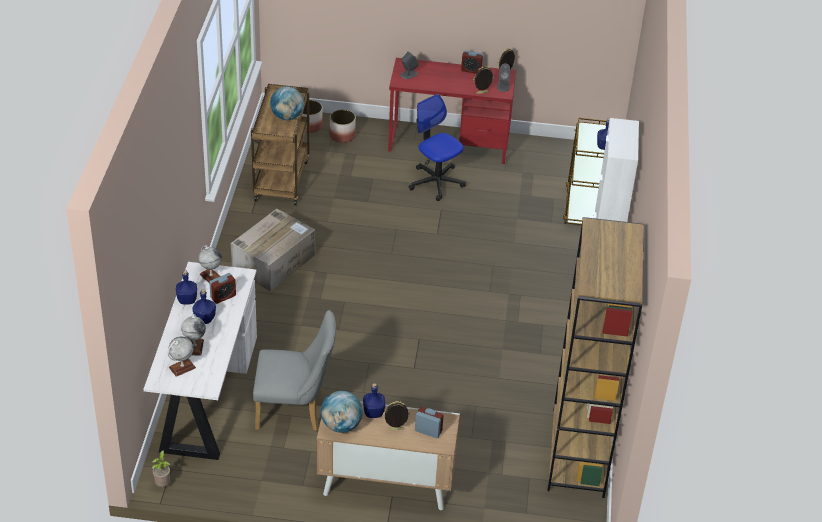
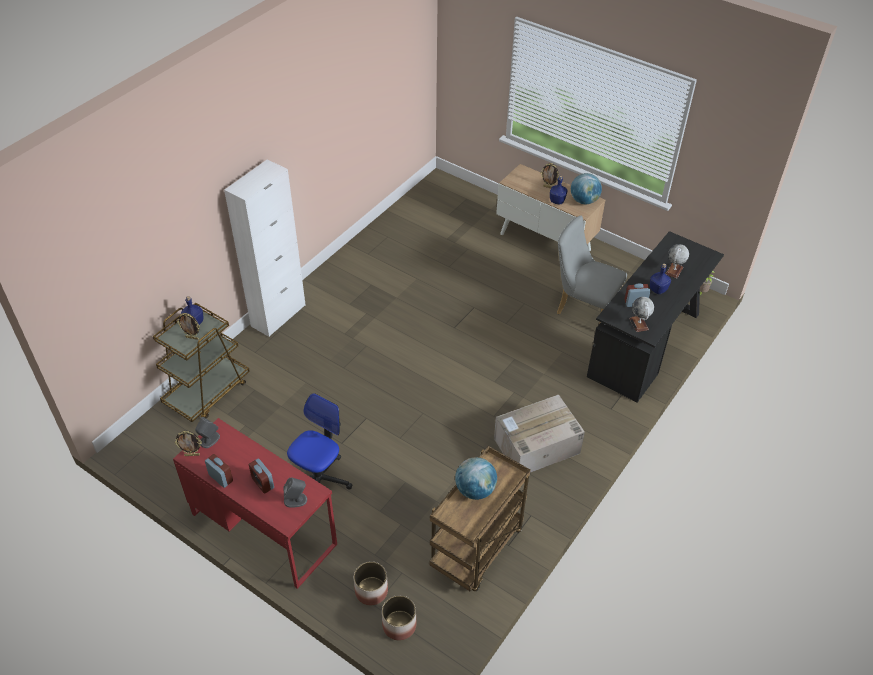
camera: 150 degrees left, 5 degrees up
(182, 367) = (689, 259): globe -> none
(186, 300) = (668, 310): blue bottle -> none
(206, 395) = (647, 343): white desk -> black desk
(428, 431) = (527, 180): alarm clock -> alarm clock (263, 483)
(436, 182) = (319, 479): office chair -> office chair turned 135 degrees counterclockwise
(482, 93) = (240, 438): picture frame -> picture frame (192, 338)
(578, 453) = (404, 216): brown bookcase -> none

